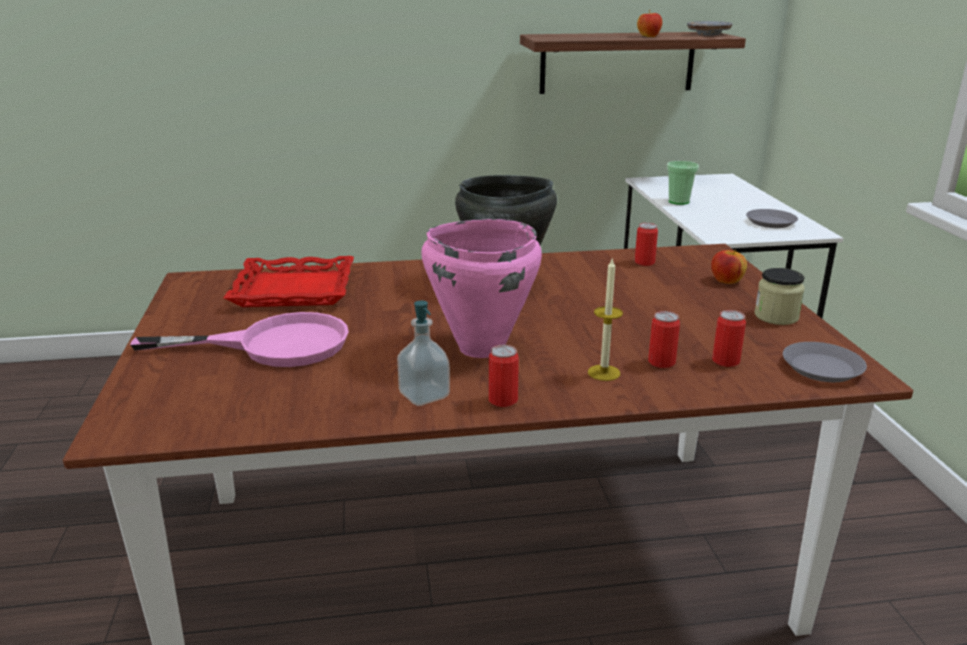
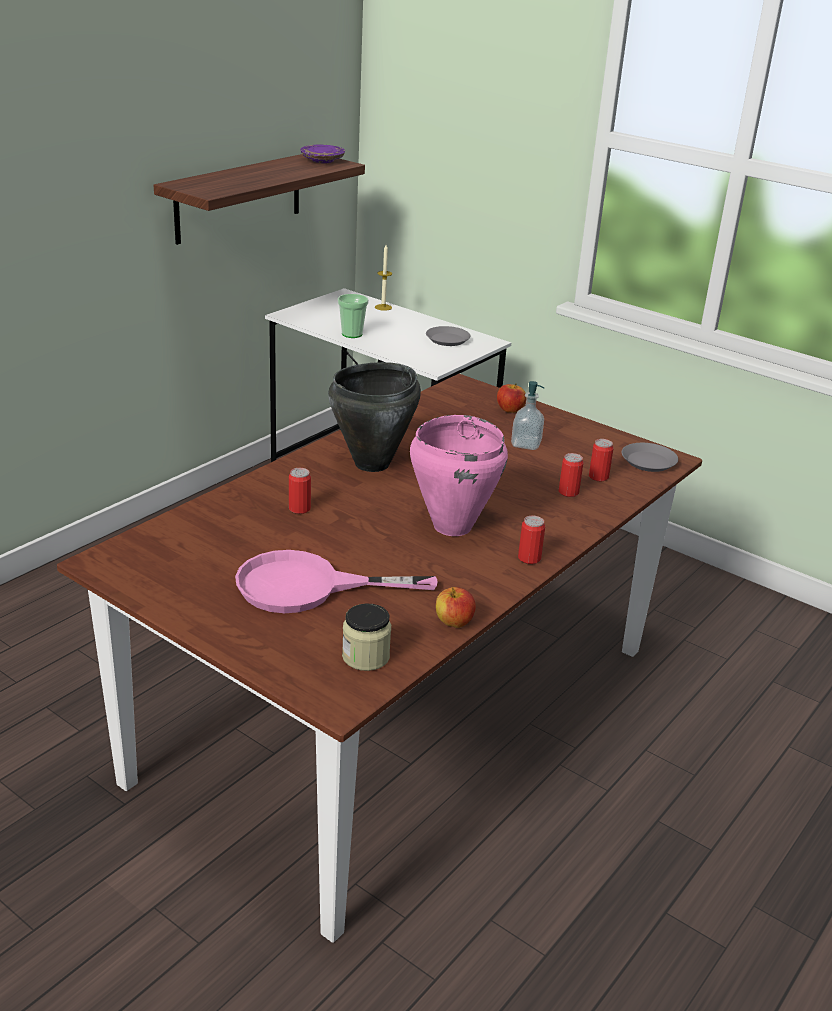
camera: 45 degrees left, 5 degrees up
(273, 345) = (307, 587): pink frying pan -> pink frying pan turned 135 degrees counterclockwise
(294, 289) = (220, 533): red tray -> none
(424, 395) = (480, 576): soap dispenser -> soap dispenser (526, 444)
(604, 373) = (551, 513): candle -> candle (383, 307)
(644, 262) = (435, 410): can -> can (299, 509)
(648, 36) = (285, 174): apple -> apple (454, 622)
(708, 34) = (323, 160): grey plate -> purple plate
(776, 316) = (577, 431): jar -> jar (365, 656)

